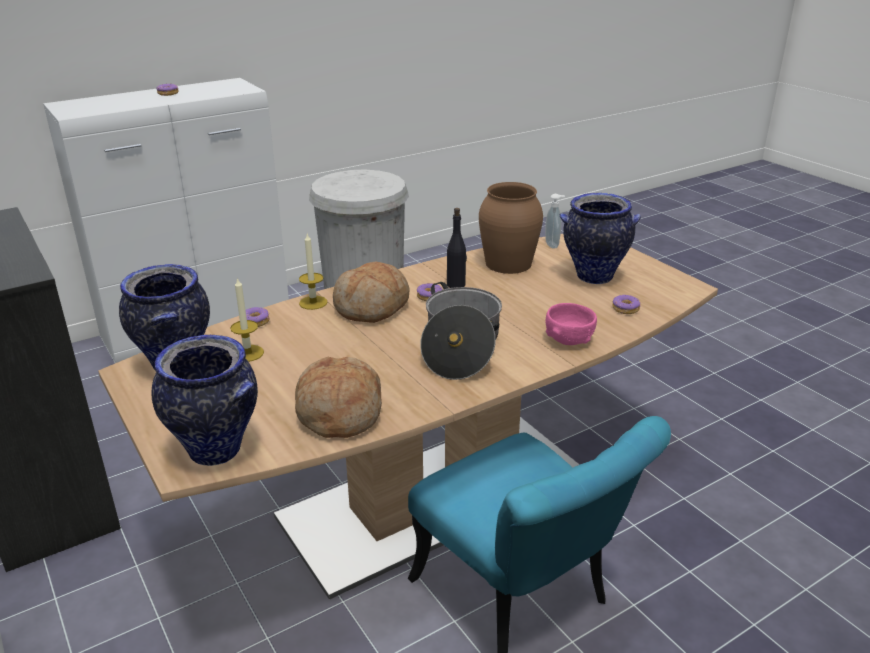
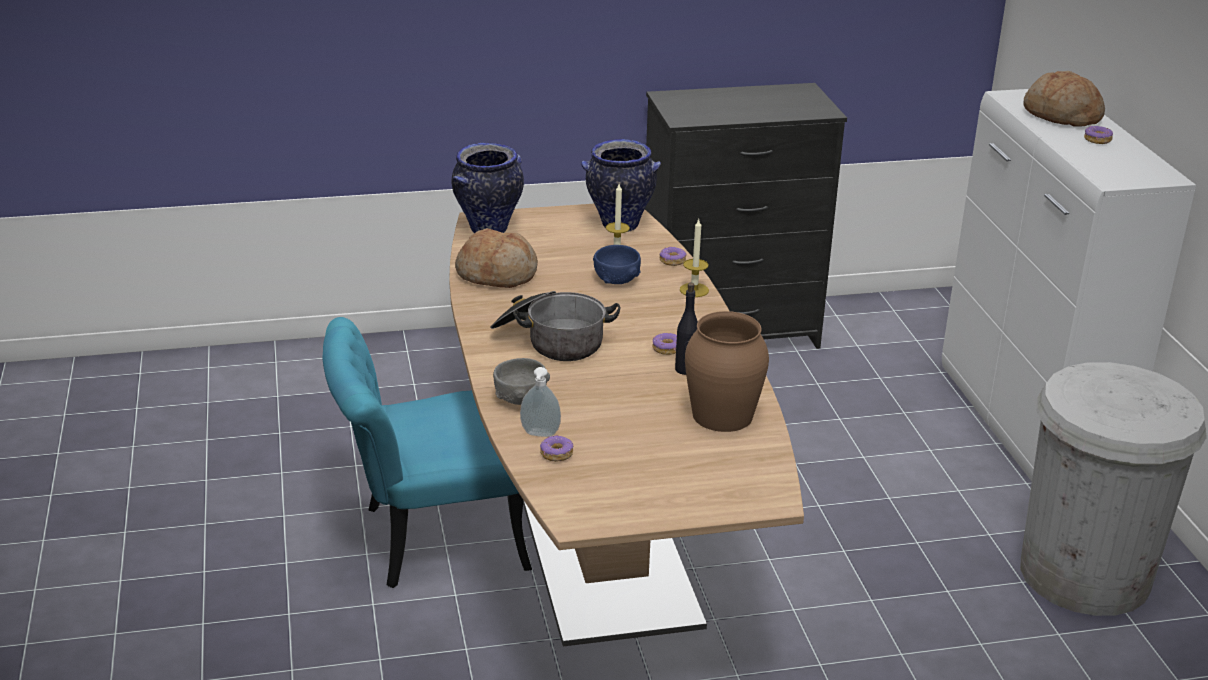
camera: 110 degrees right, 0 degrees up
(314, 341) = (616, 280): none -> blue bowl
(372, 307) = (665, 316): bread -> bread (1061, 115)
(553, 245) = (762, 463): soap dispenser -> soap dispenser (539, 435)
(569, 340) = (520, 399): pink bowl -> grey bowl
(593, 277) = (648, 460): vase -> none

